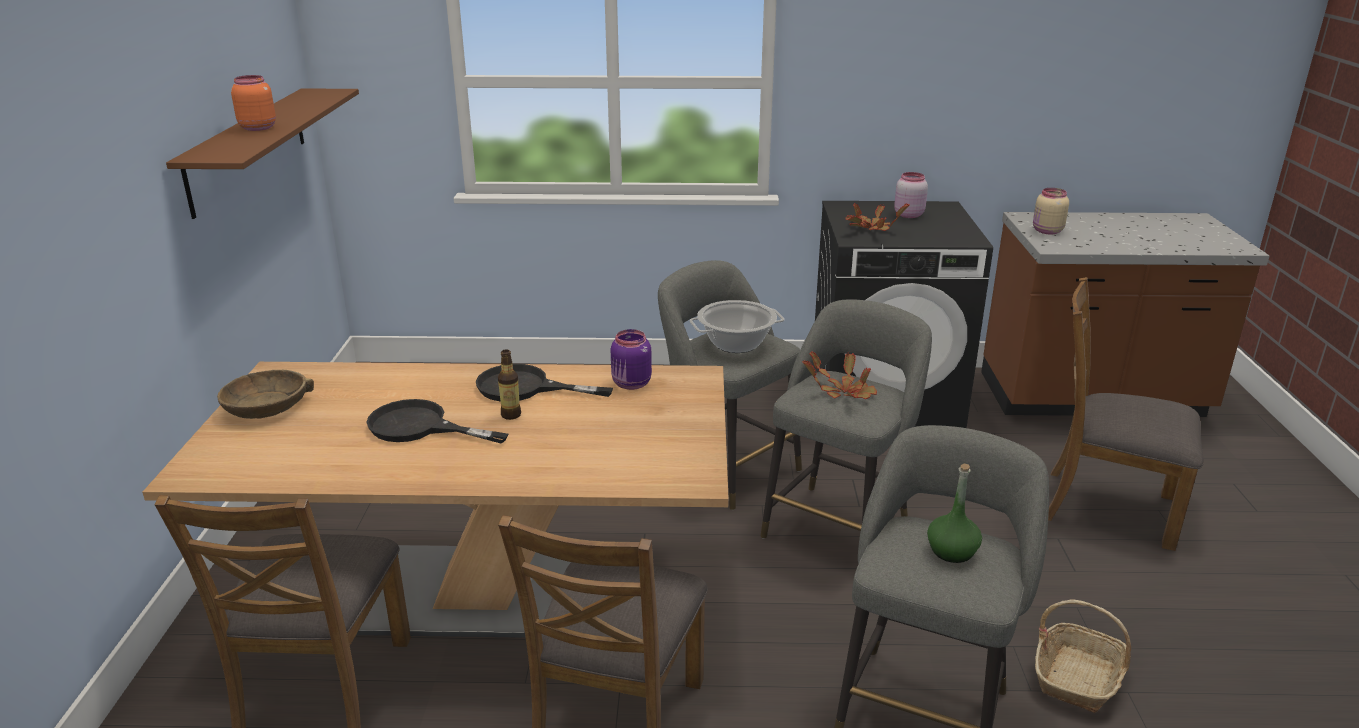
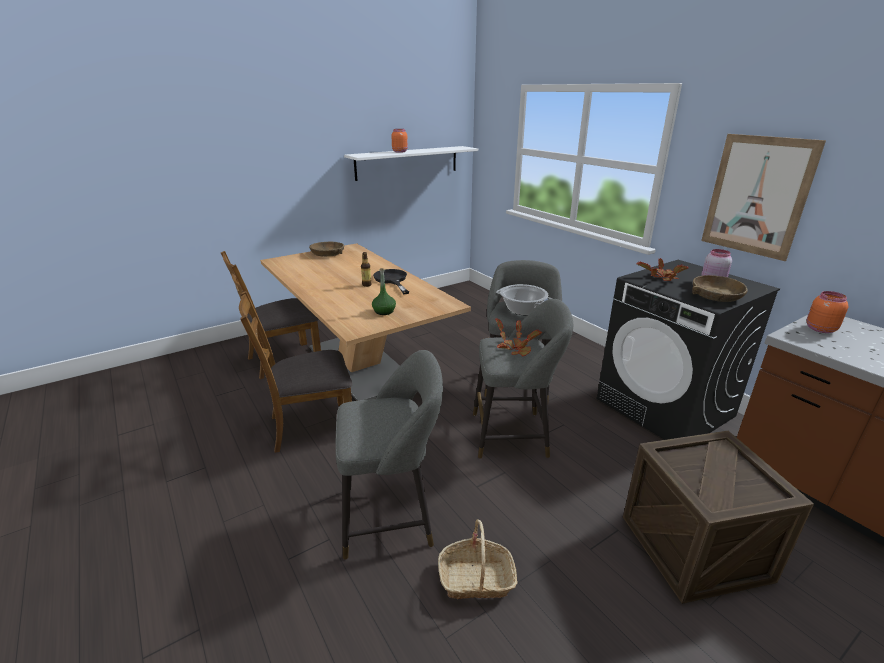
camera: 55 degrees right, 0 degrees up
(248, 148) = (407, 162): brown shelf -> white shelf
(420, 427) = (339, 276): black frying pan -> none
(631, 384) = (422, 295): purple jar -> none
(909, 98) = (757, 196): none -> picture
(949, 230) = (716, 296): none -> brown bowl
(952, 551) = (384, 420): green bottle -> green bottle (384, 311)
(1046, 231) = (819, 329): beige jar -> orange jar
(1107, 507) = (694, 547): brown chair -> crate

